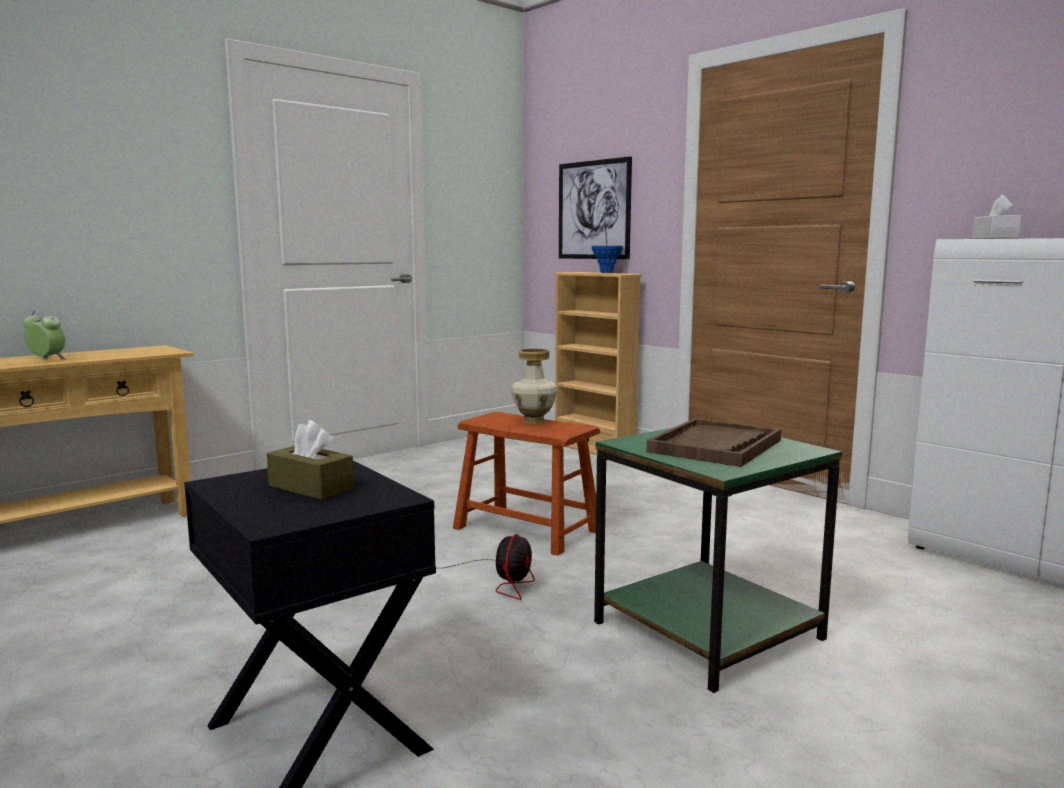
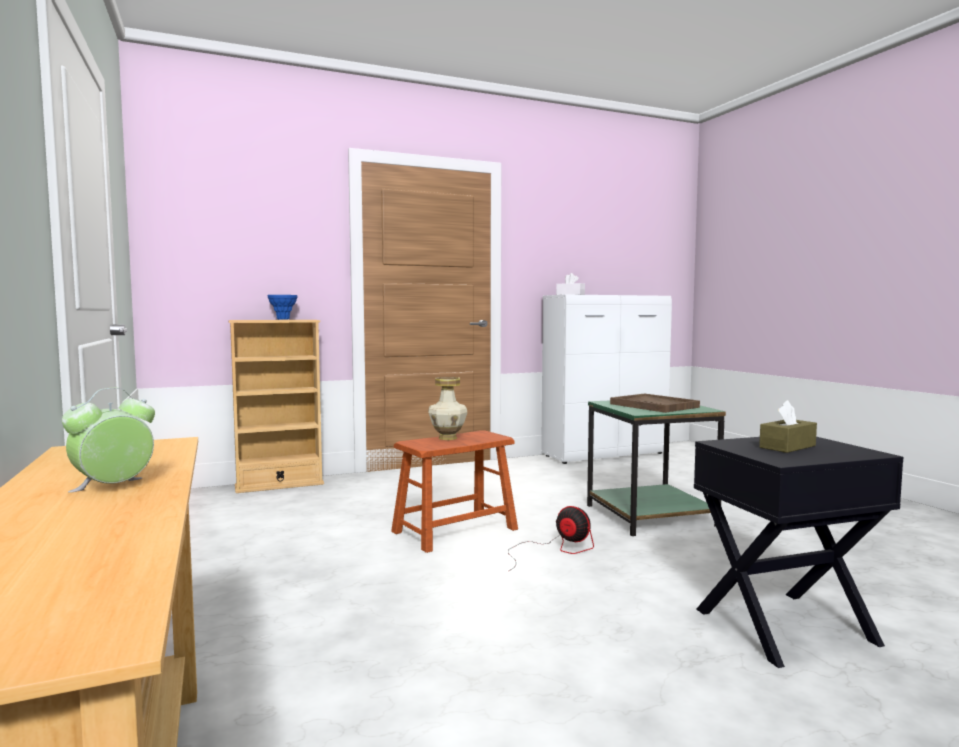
camera: 70 degrees left, 5 degrees down
(594, 210) = (246, 261): picture -> none

